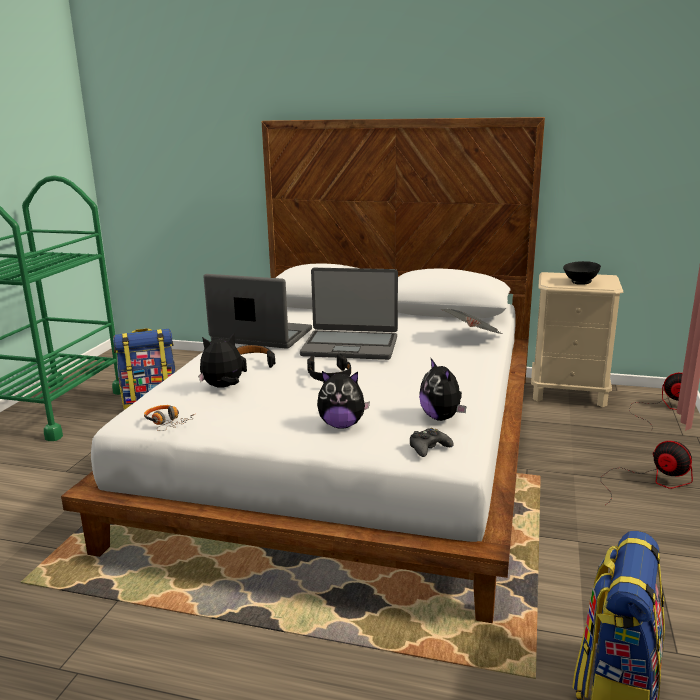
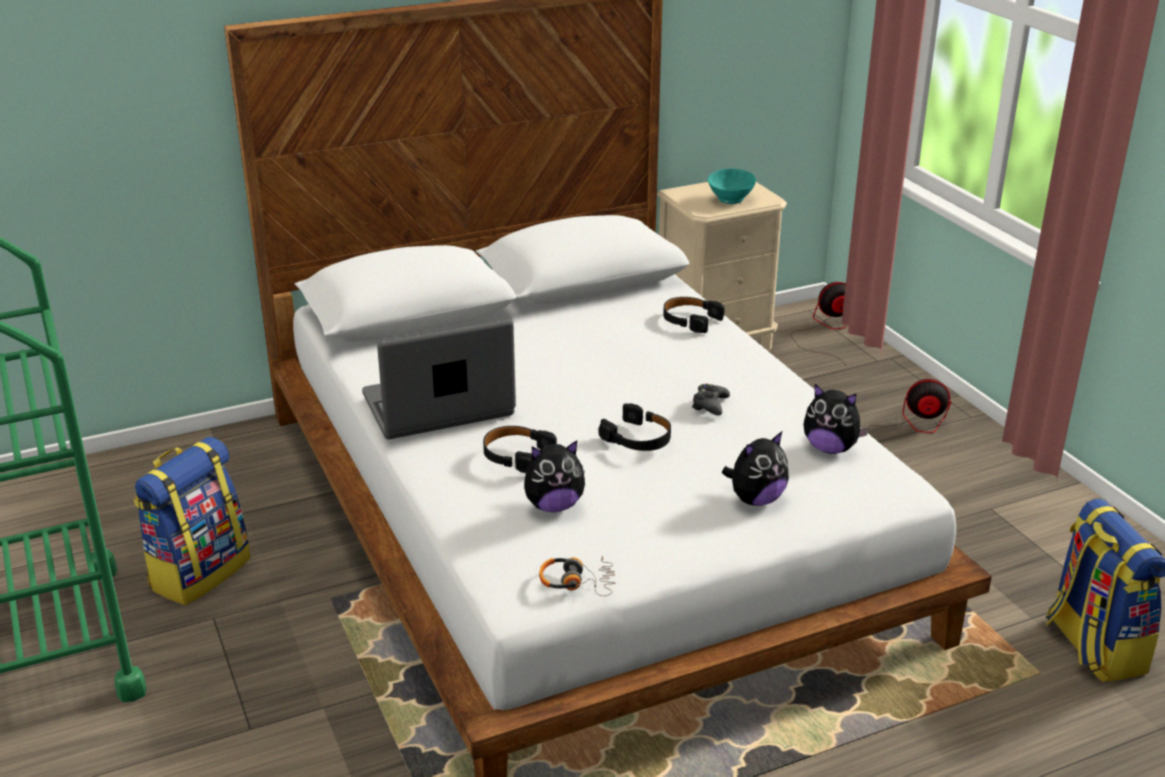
camera: 40 degrees left, 10 degrees up
(223, 387) = (554, 506): plush toy -> plush toy turned 135 degrees counterclockwise
(350, 346) = (582, 383): laptop -> none
(429, 448) = (875, 490): black game controller -> black game controller (710, 405)
(473, 338) = (690, 320): newspaper -> black headphones
(579, 282) = (729, 200): black bowl -> turquoise bowl

